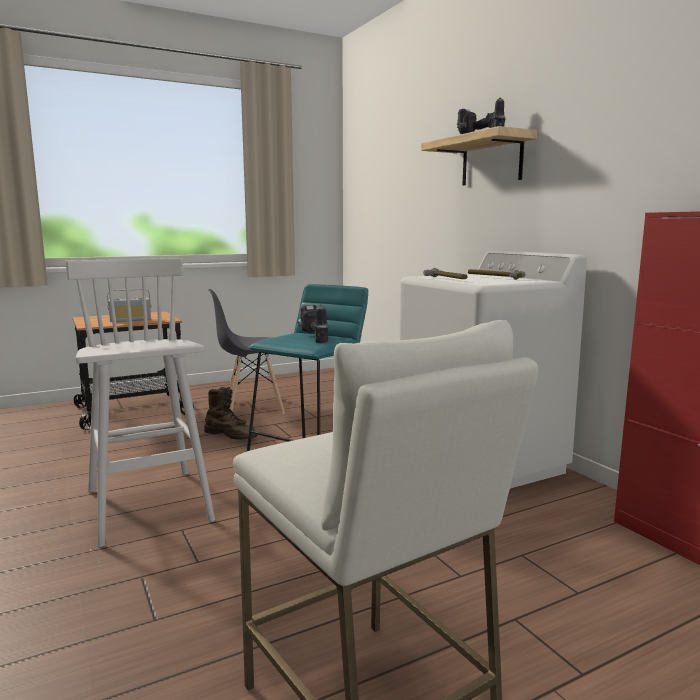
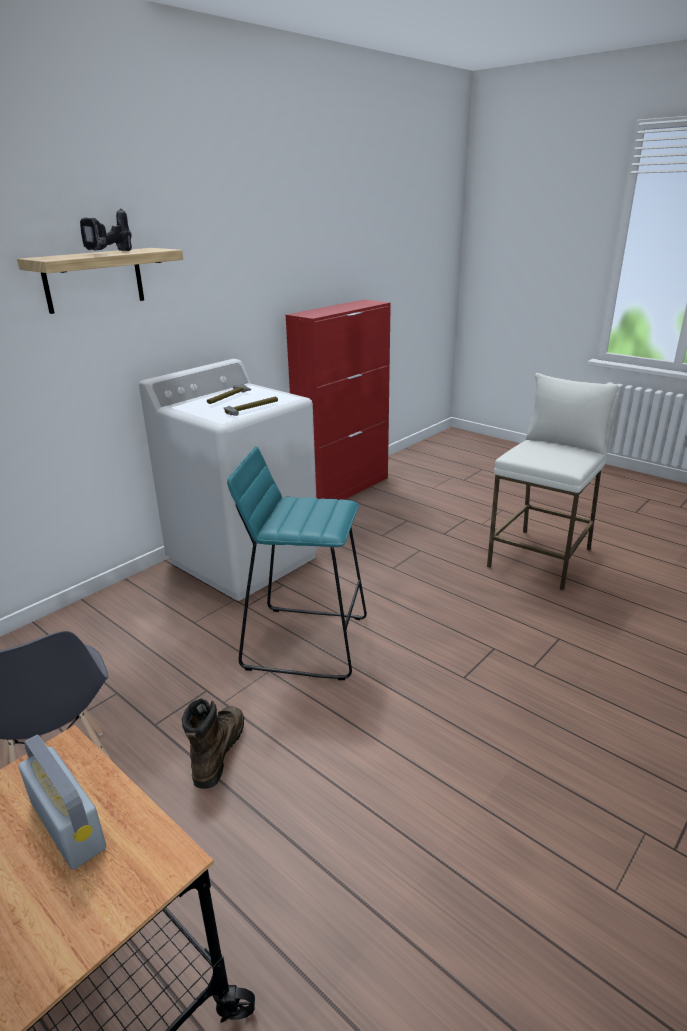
camera: 110 degrees left, 15 degrees up
(149, 506) = (446, 721): white stool -> none
(313, 338) = (304, 510): power drill -> none

